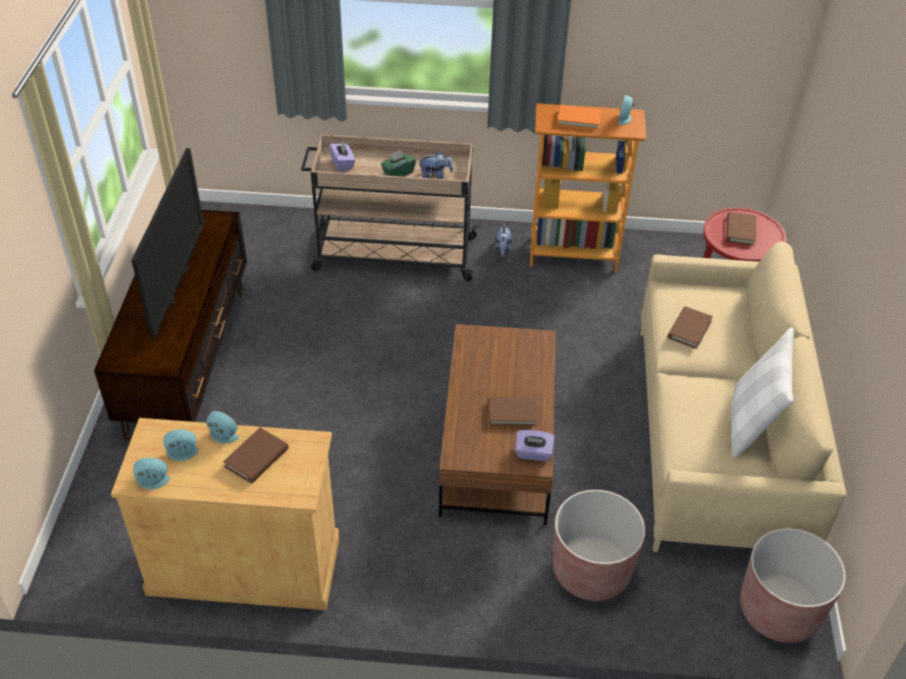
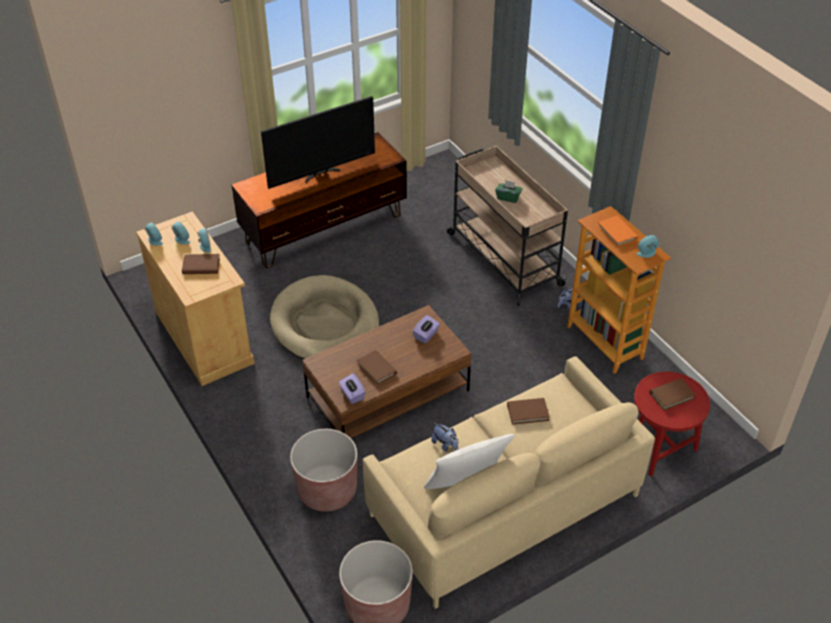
camera: 55 degrees right, 0 degrees up
(342, 163) = (488, 171): purple tissue box -> purple tissue box (426, 335)
(343, 440) = (325, 325): none -> beige dog bed
(435, 176) = (524, 214): plush toy -> plush toy (445, 445)

